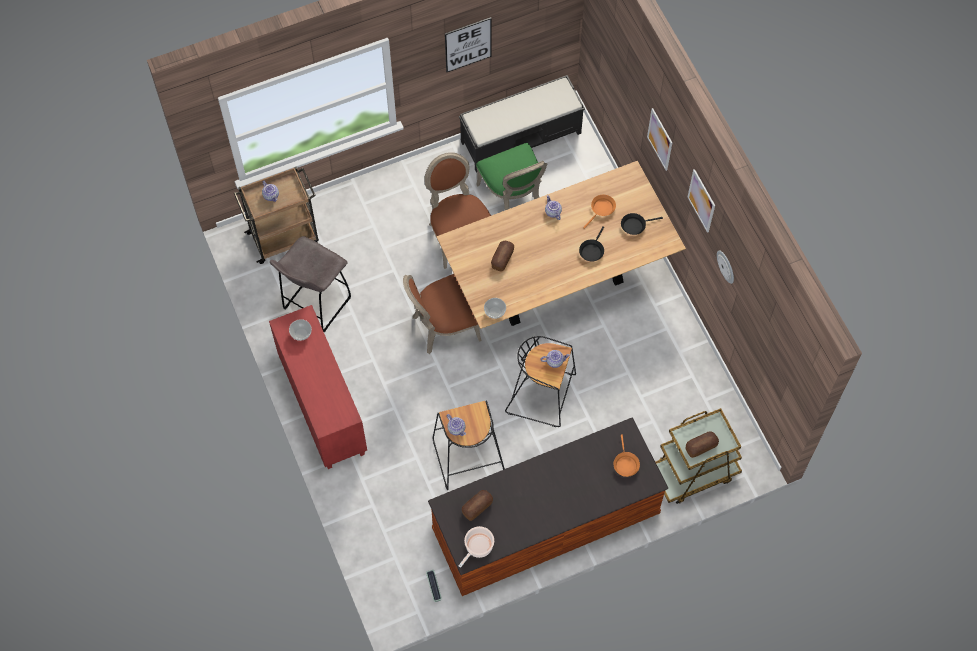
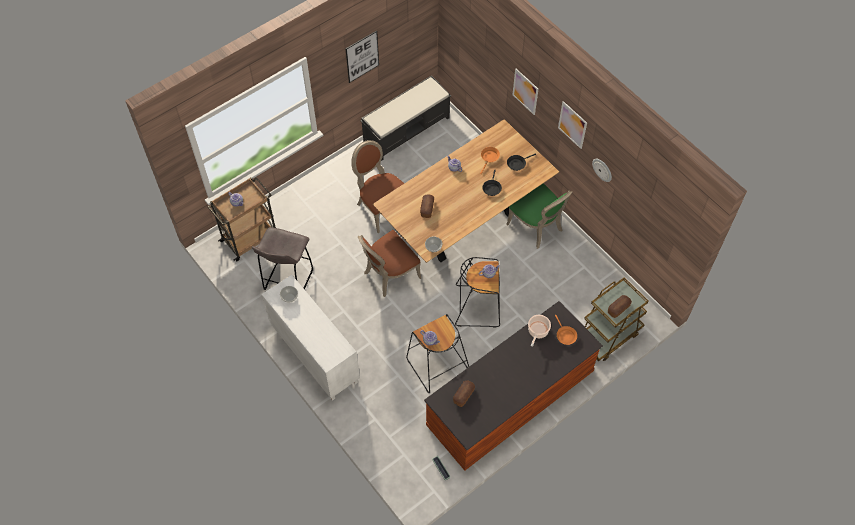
camera: 15 degrees left, 5 degrees down
(322, 406) = (314, 355): red cabinet -> white cabinet
(478, 547) = (473, 425): cooking pot -> cooking pot (537, 331)
(513, 197) = (414, 172): green chair -> green chair (537, 227)

